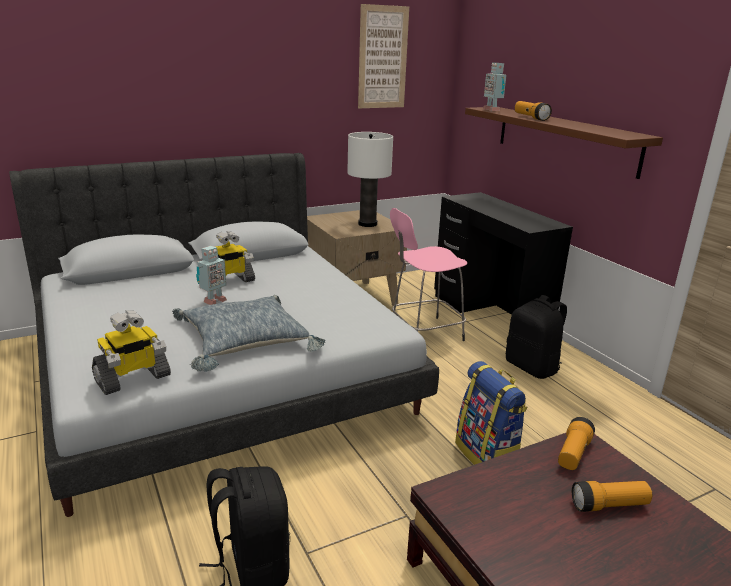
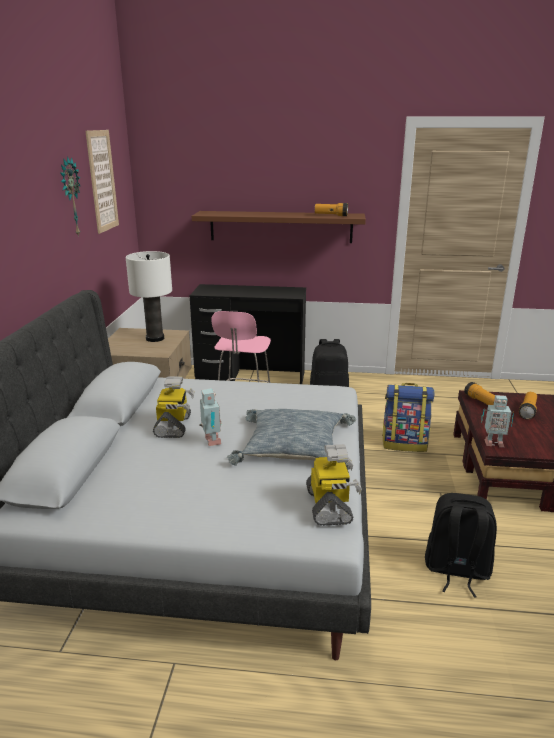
camera: 55 degrees left, 0 degrees up
(312, 64) = (69, 197): none -> wall clock
(492, 110) = (216, 214): toy robot -> toy robot (493, 443)
(530, 118) = (264, 215): flashlight -> flashlight (331, 215)

